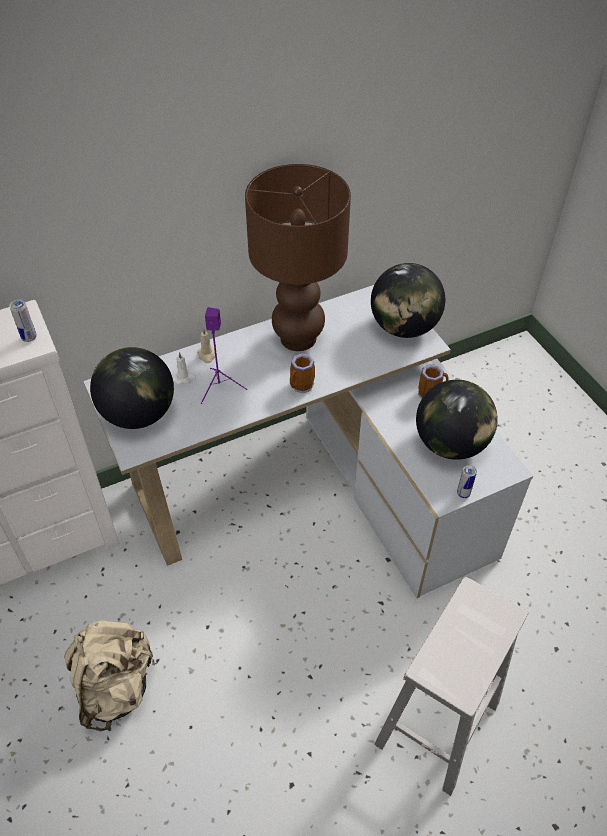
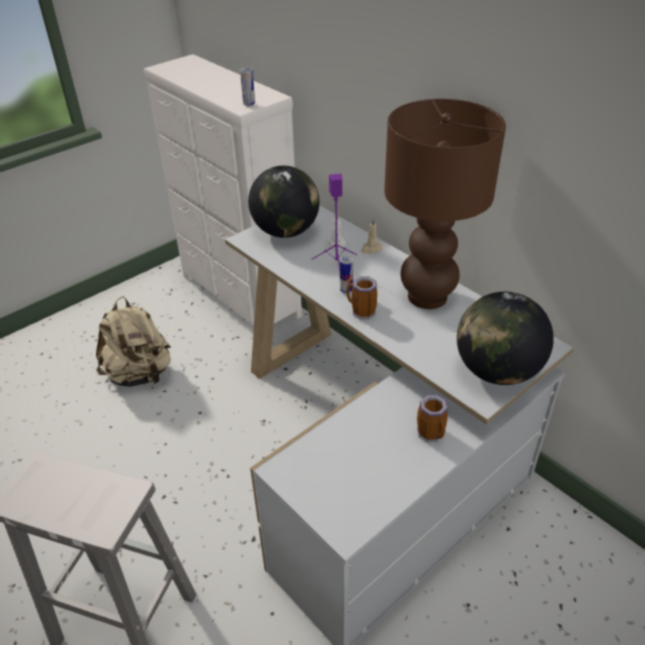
camera: 75 degrees right, 10 degrees down
(450, 444) = (362, 465): globe -> none
(463, 493) = (292, 488): can -> can (346, 290)

